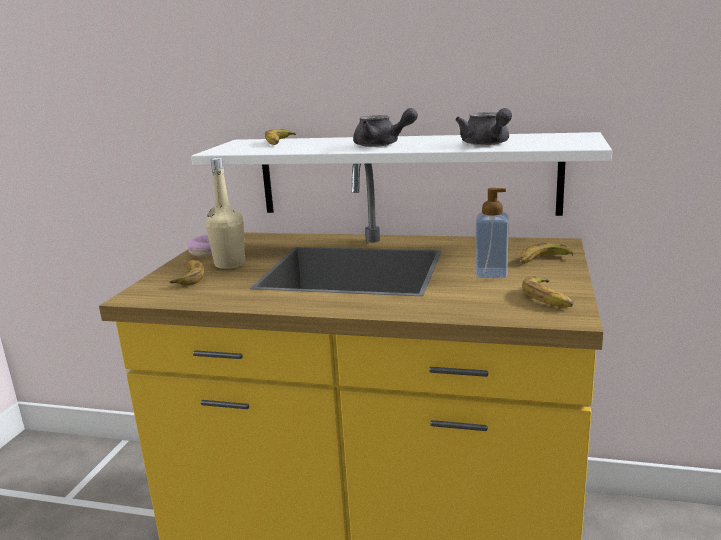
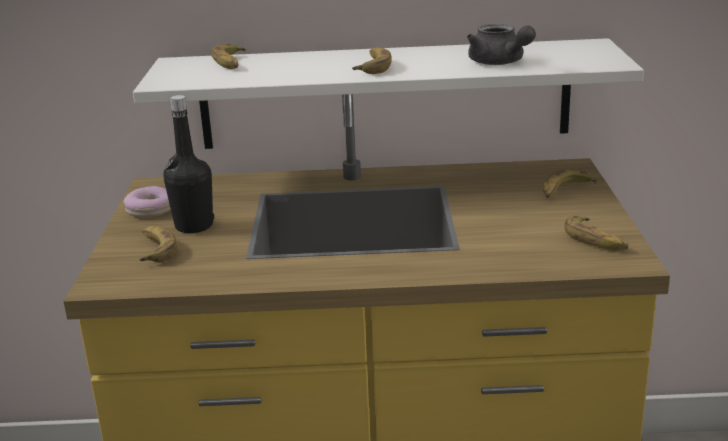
camera: 15 degrees left, 5 degrees up
(230, 264) = (194, 226): beige bottle -> black bottle
(382, 145) = (373, 66): grey teapot -> banana
(491, 273) = (518, 213): soap dispenser -> none

